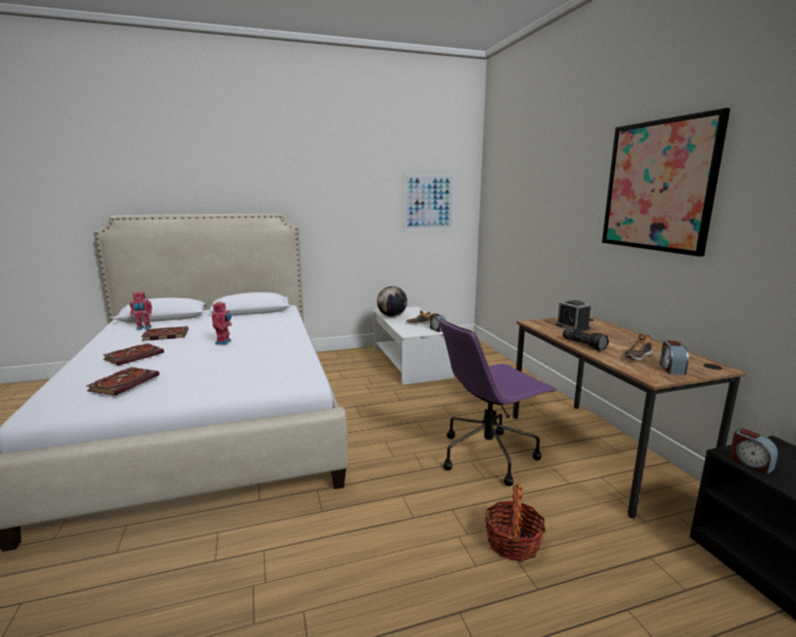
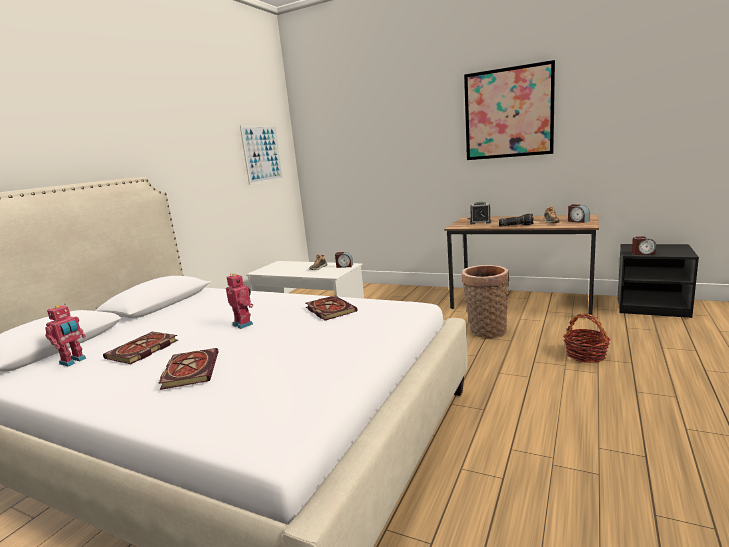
camera: 45 degrees left, 0 degrees up
(124, 383) = (284, 379): book -> book (329, 310)
(392, 316) = (279, 271): globe -> none
(488, 455) = (486, 330): purple office chair -> basket

